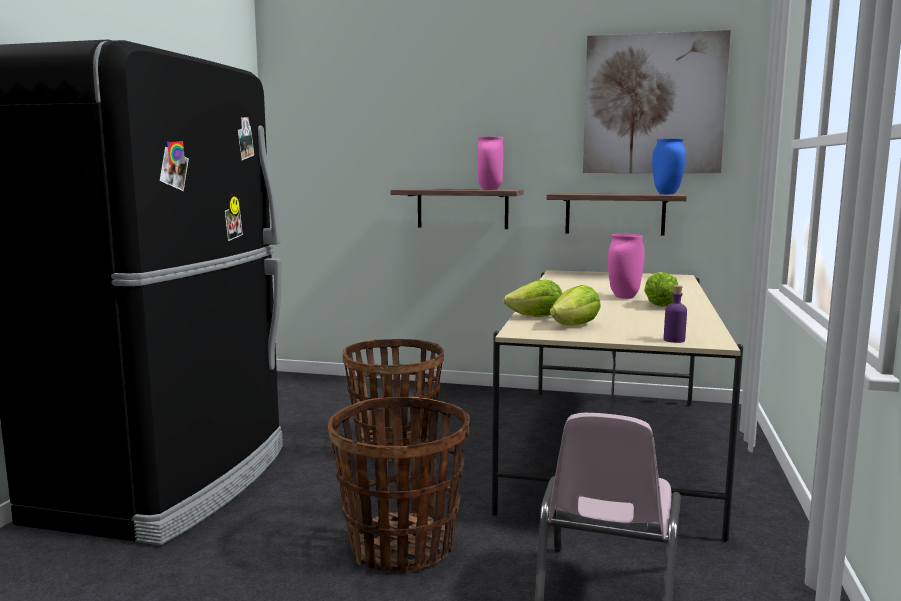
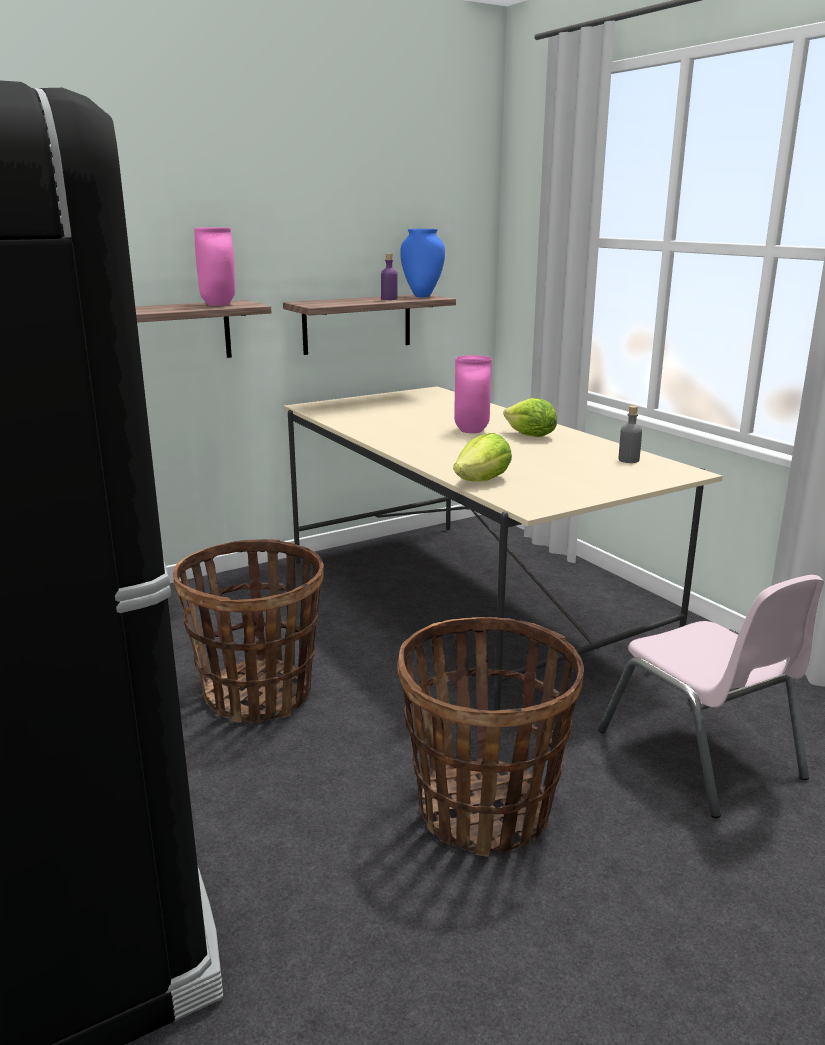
camera: 45 degrees left, 10 degrees up
(575, 325) = (545, 482): lettuce -> none
(653, 104) = (390, 183): picture -> none
(674, 340) = (658, 477): purple bottle -> purple bottle (389, 299)
(688, 328) = (628, 460): none -> grey bottle

